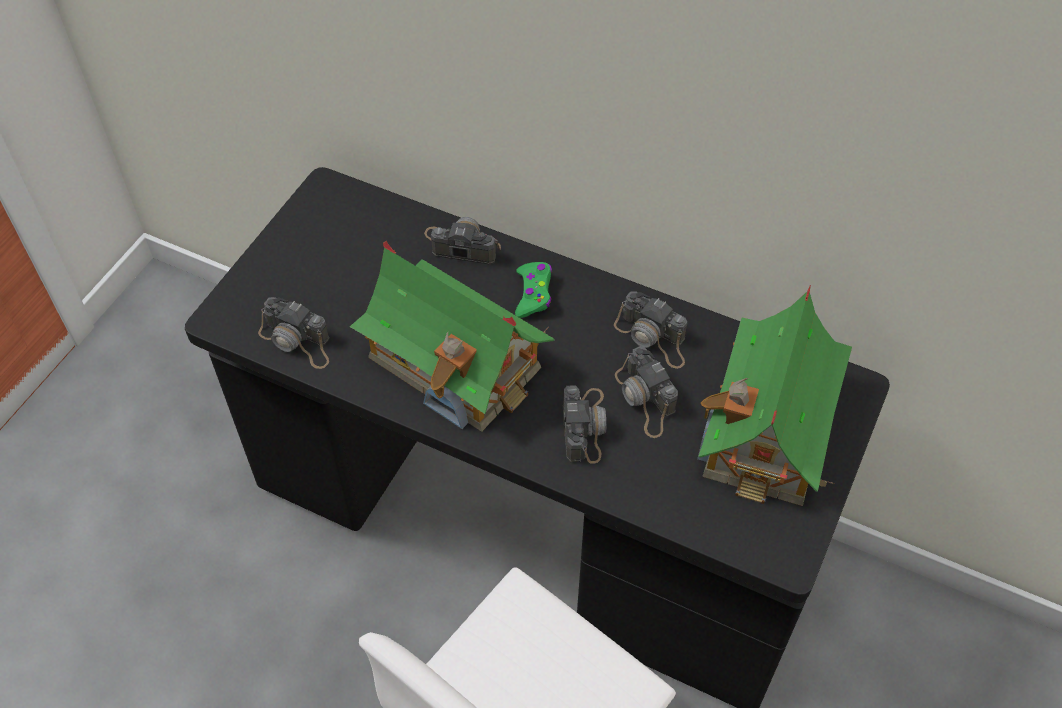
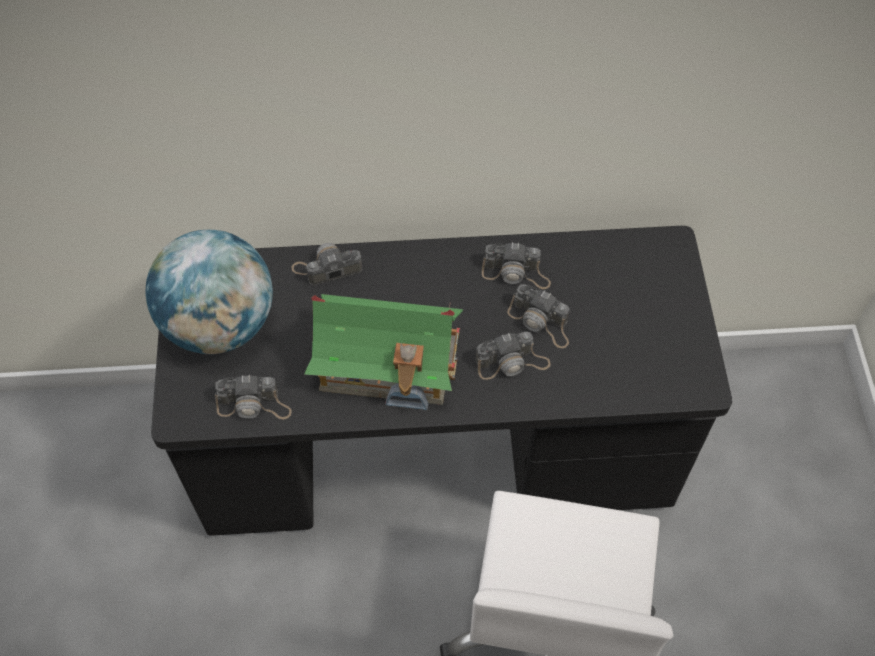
camera: 30 degrees left, 5 degrees up
(320, 251) = (220, 324): none -> globe
(533, 294) = (408, 280): green game controller -> none
(585, 425) = (512, 362): camera -> camera turned 105 degrees clockwise
(768, 429) = (637, 302): toy house -> none

